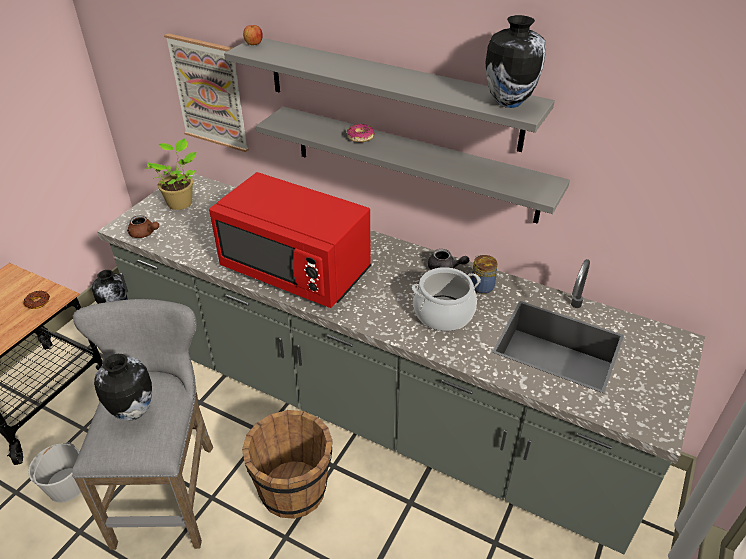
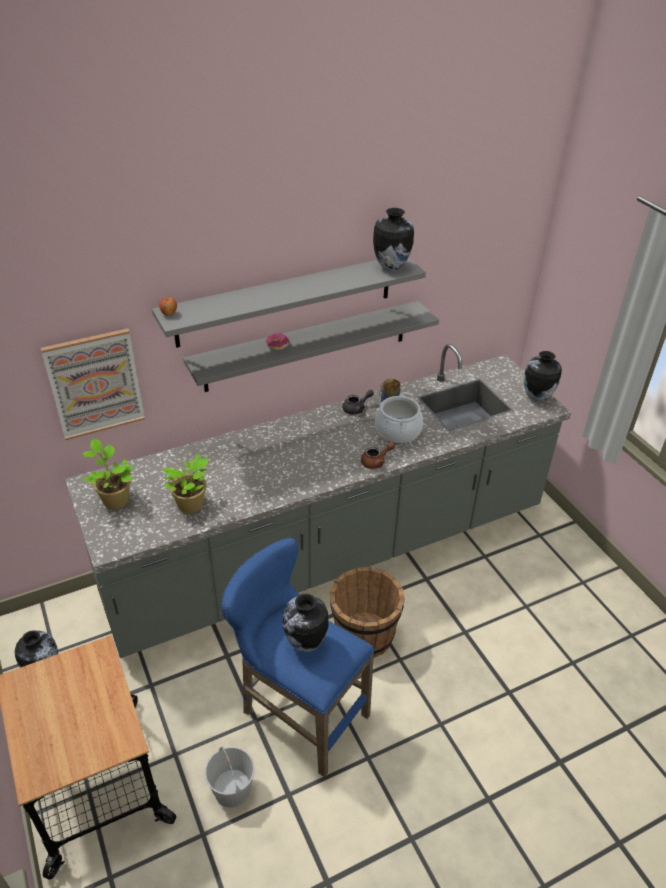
camera: 55 degrees left, 0 degrees up
(37, 302) = (91, 669): donut -> none
(144, 234) = (136, 538): brown teapot -> brown teapot (376, 461)
(170, 487) = (298, 712): grey stool -> blue stool
(206, 241) = (192, 505): none -> potted plant
(297, 270) = (284, 473): red microwave -> none
(660, 404) = (536, 398): none -> vase

